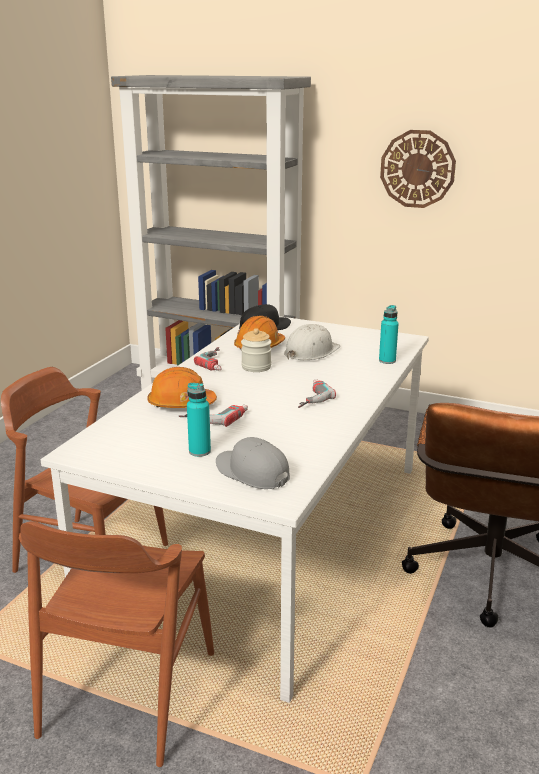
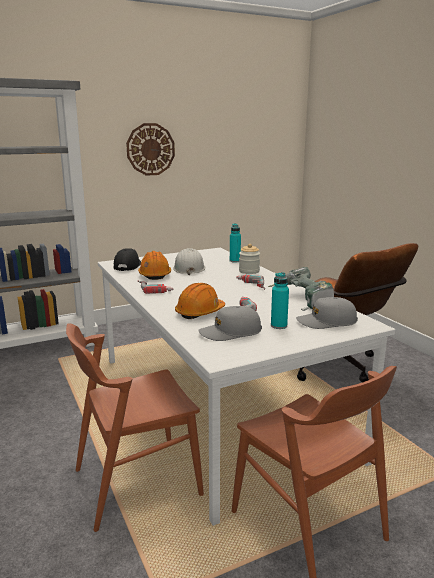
camera: 50 degrees left, 5 degrees down
(146, 435) = (230, 332): none -> grey cap
(256, 367) = (183, 283): jar -> jar (249, 271)
(305, 438) = (301, 300): none -> power drill

